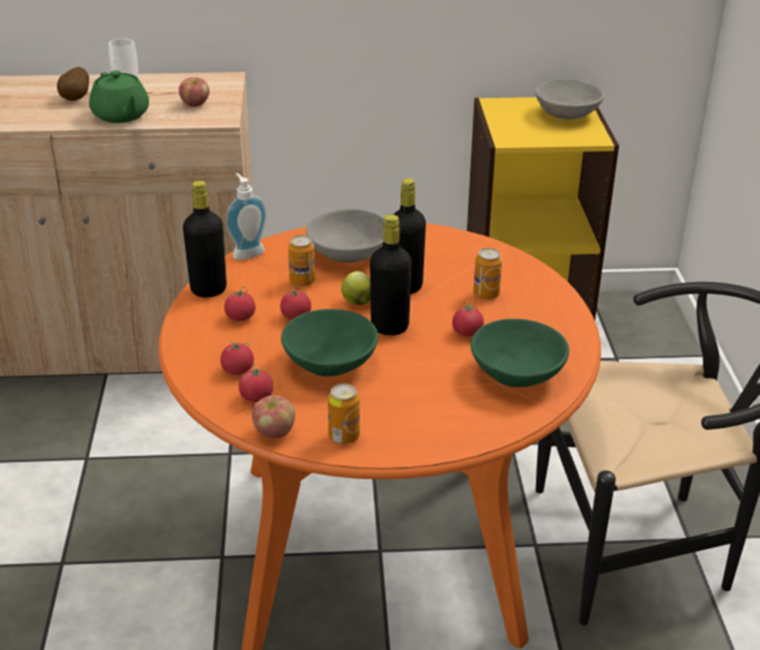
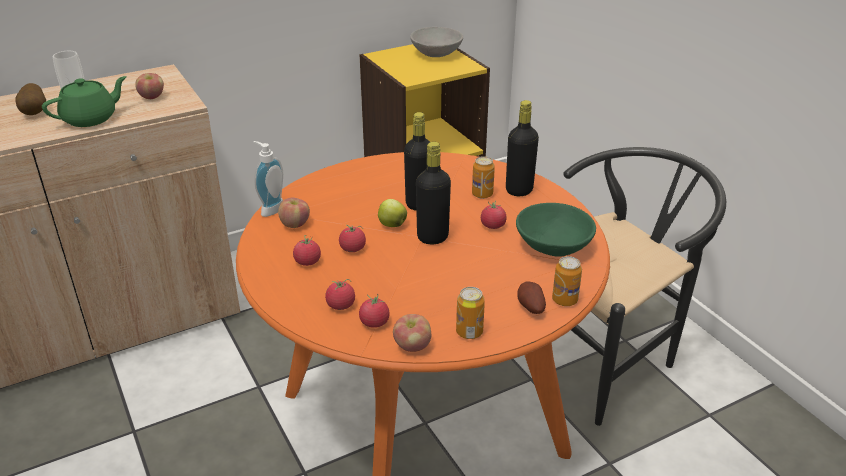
camera: 25 degrees left, 0 degrees up
(121, 116) = (91, 119): green teapot -> green teapot turned 75 degrees counterclockwise
(208, 290) = (262, 247): black bottle -> black bottle (519, 190)
(258, 275) = (294, 224): none -> apple
(302, 281) = (335, 220): can -> can (564, 300)
(329, 363) = (410, 278): green bowl -> none
(349, 254) = (355, 190): grey bowl -> none
(431, 431) = (530, 307): none -> potato

